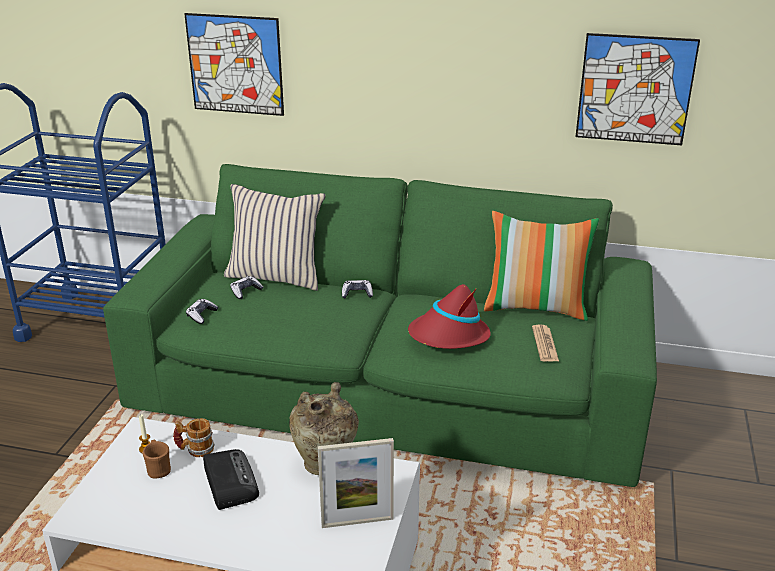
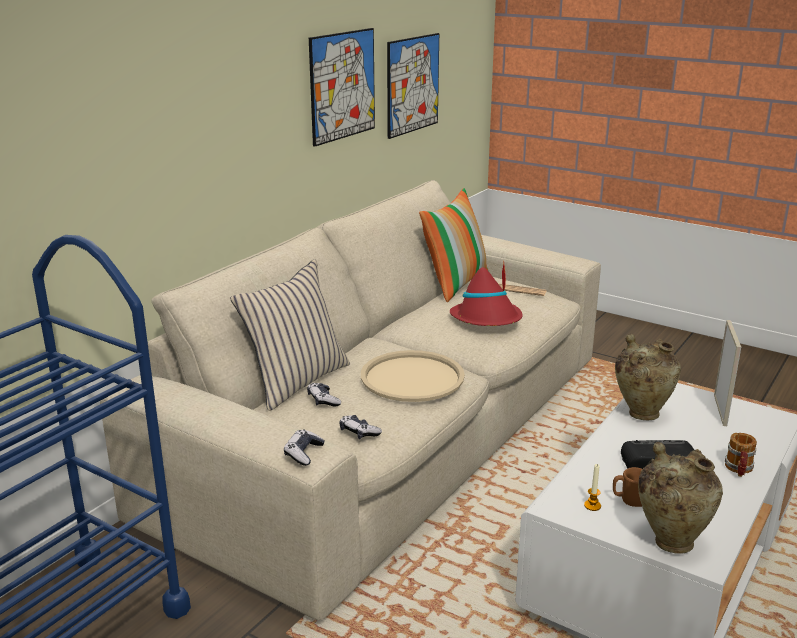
camera: 70 degrees left, 5 degrees down
(101, 497) = (671, 540): none -> beige vase
(195, 449) = (601, 476): mug -> mug (738, 470)
(235, 64) = (124, 161): picture -> picture (342, 85)
(302, 320) = (412, 377): none -> beige tray
(357, 294) = (374, 346): game controller -> game controller (303, 453)
(387, 390) = (396, 434): green sofa -> beige sofa

